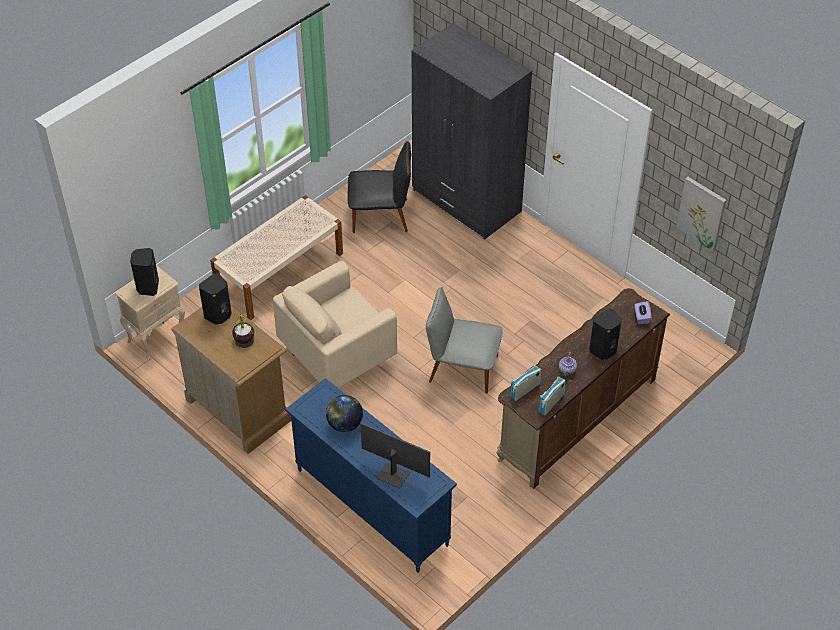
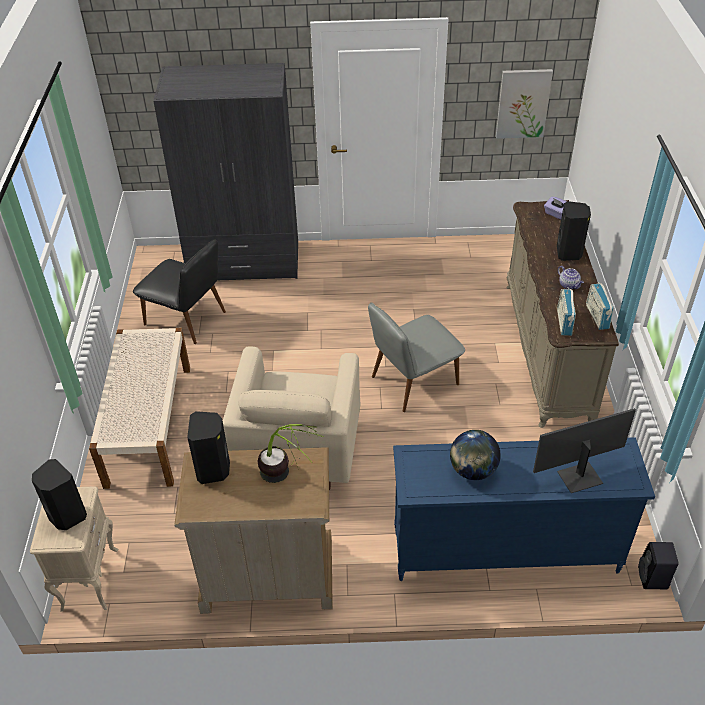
camera: 45 degrees left, 5 degrees down
(380, 216) = (185, 318): black chair -> black chair turned 75 degrees clockwise
(432, 593) = (653, 579): none -> black speaker

